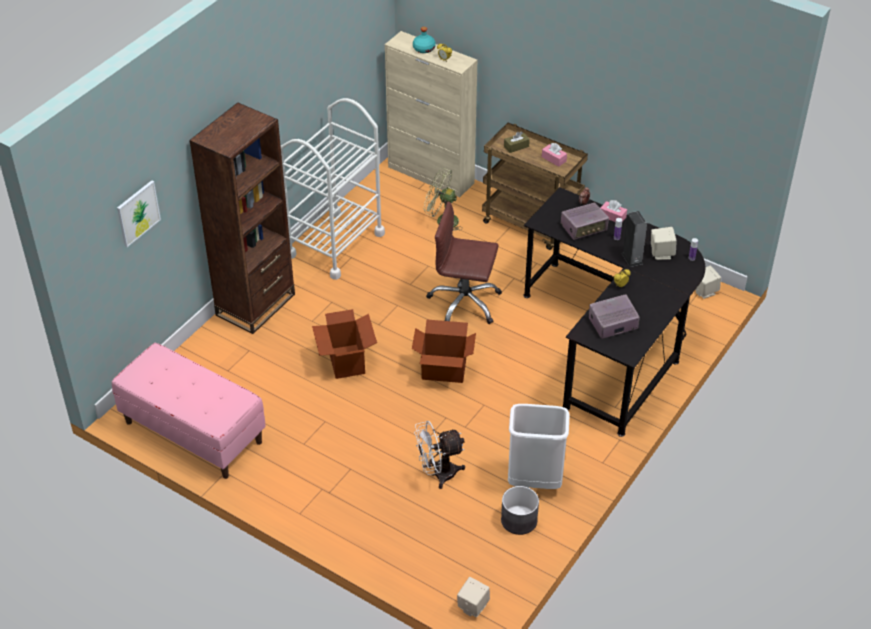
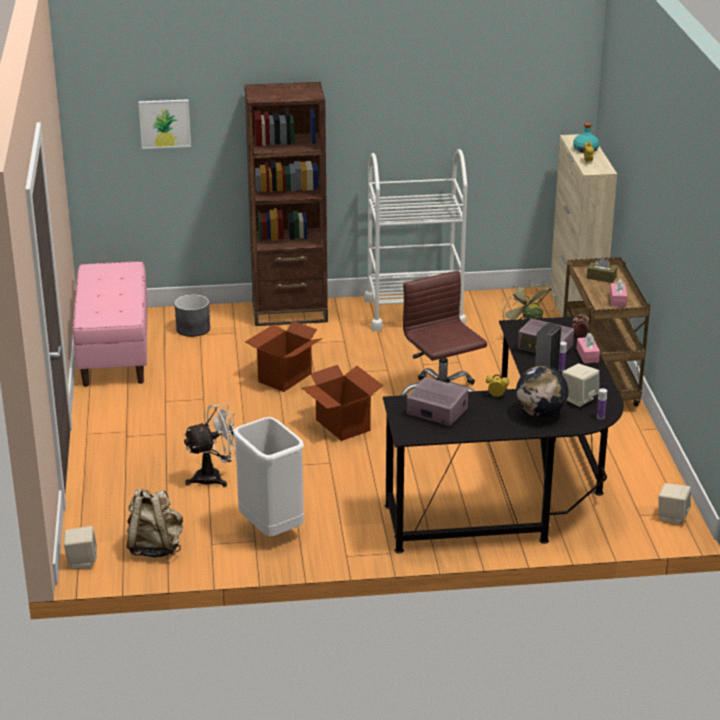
camera: 50 degrees right, 15 degrees down
(438, 474) = (215, 477): white fan -> white fan turned 120 degrees clockwise
(495, 556) = (155, 547): none -> beige backpack
(519, 520) = (213, 541): grey planter -> grey planter (193, 329)
(662, 280) = (540, 414): none -> globe

